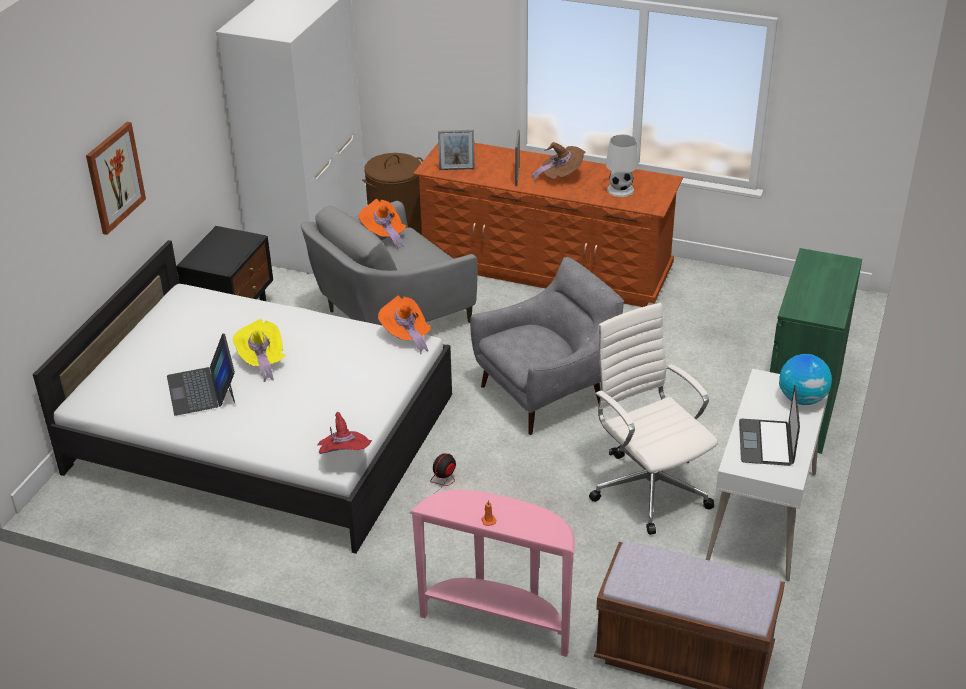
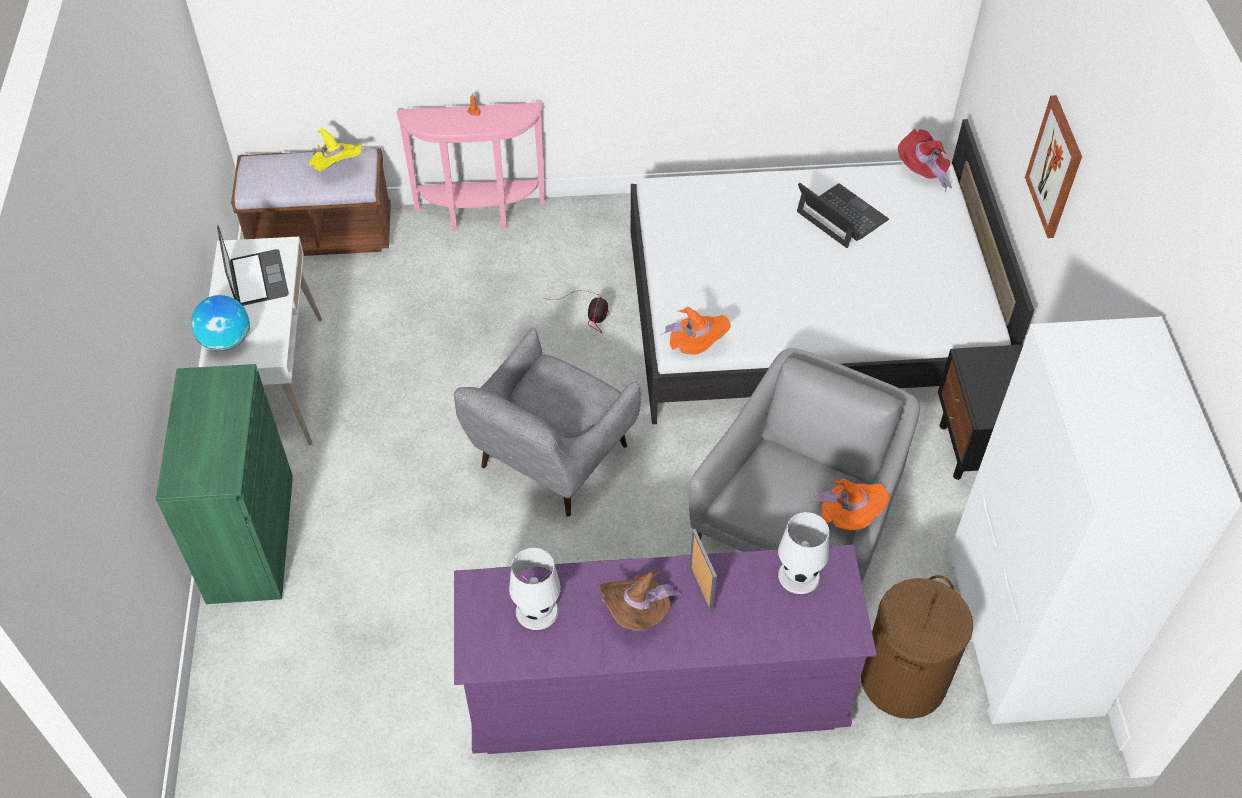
camera: 155 degrees right, 15 degrees up
(262, 361) = (816, 265): yellow hat -> yellow hat (337, 169)
(344, 457) = (656, 196): red hat -> red hat (922, 172)
(457, 169) = (798, 576): picture frame -> white table lamp
(545, 267) = (657, 690): brown dresser -> purple dresser
(649, 487) = (396, 378): white office chair -> none

